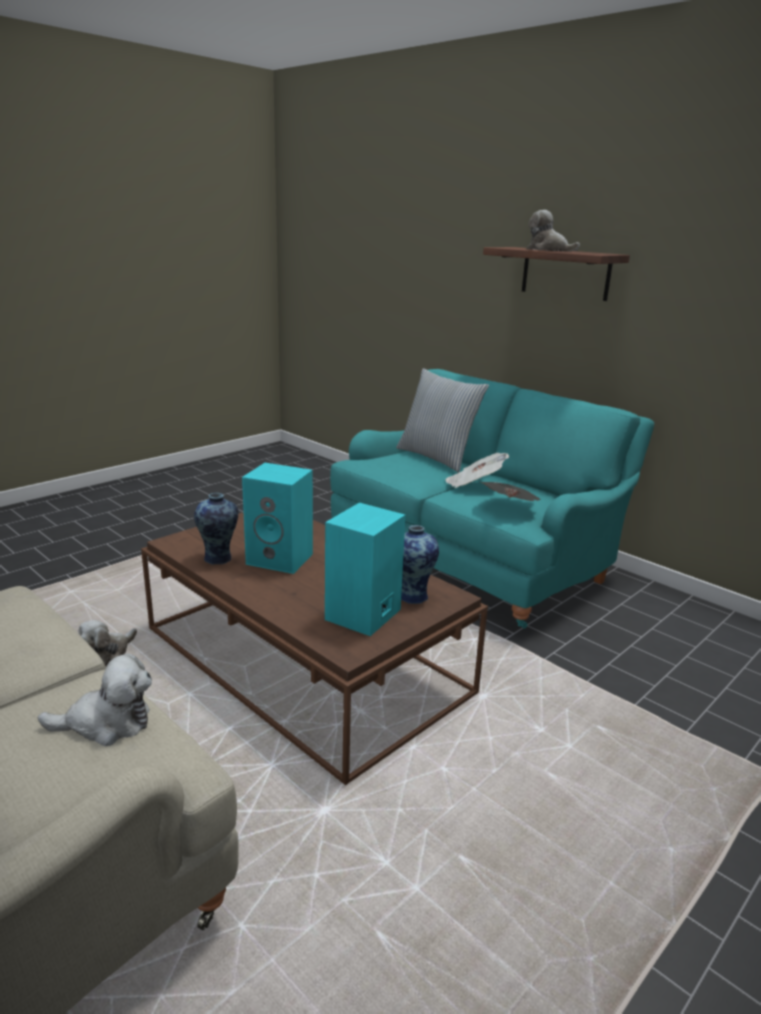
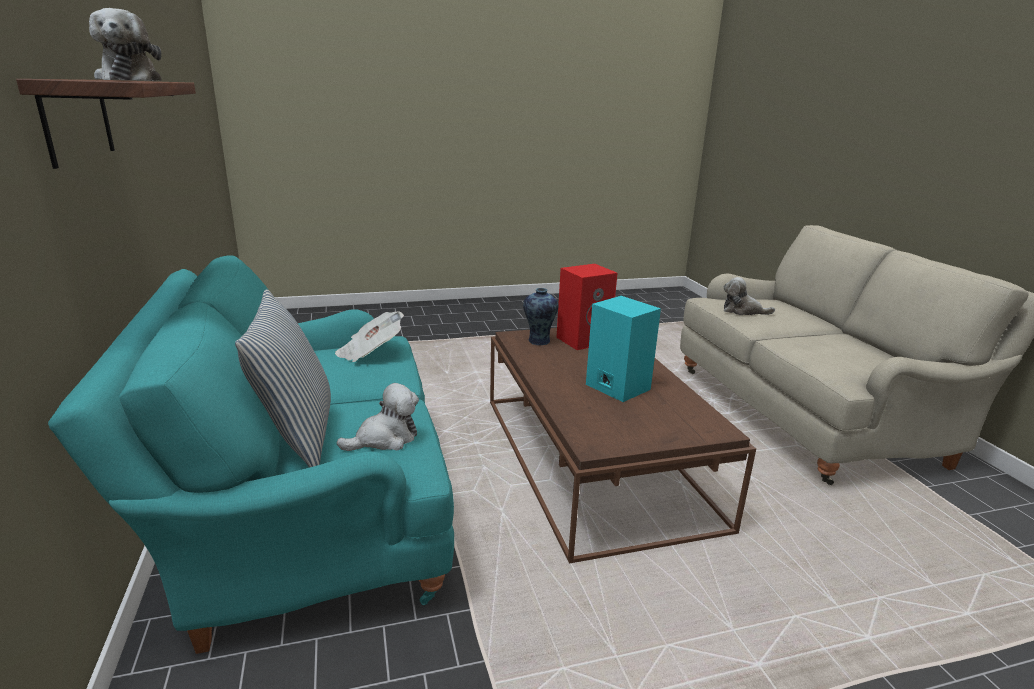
camera: 150 degrees left, 0 degrees up
(108, 654) = (776, 516): plush toy -> plush toy (385, 439)
(219, 559) = (673, 400): vase -> none
(363, 615) = (583, 339): turquoise speaker -> red speaker
(474, 485) = (343, 386): newspaper -> none

